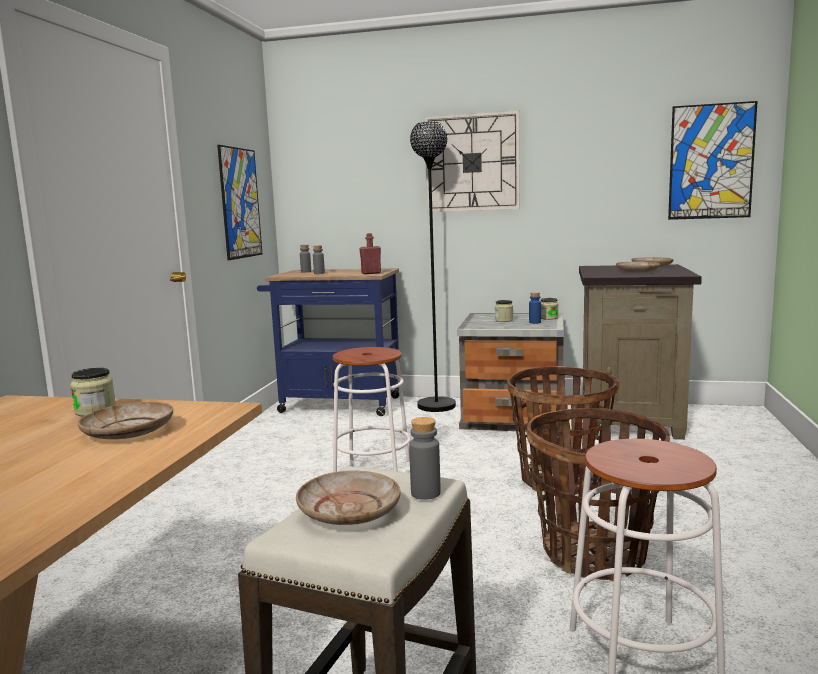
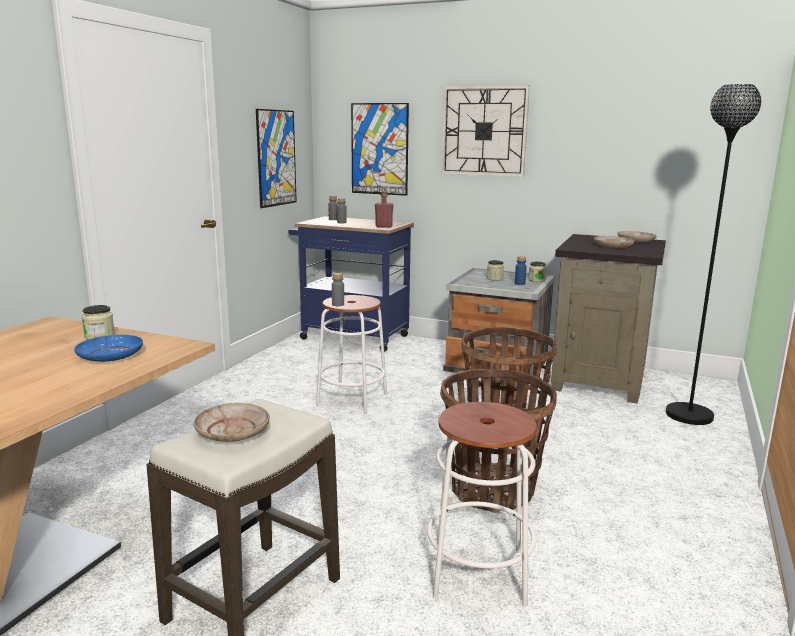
camera: 10 degrees right, 5 degrees up
(128, 431) = (110, 356): beige plate -> blue plate
(425, 493) = (293, 426): grey bottle -> grey bottle (338, 304)
(436, 406) = (435, 347): black floor lamp -> black floor lamp (688, 415)
(711, 162) = (707, 144): picture -> picture (379, 149)

